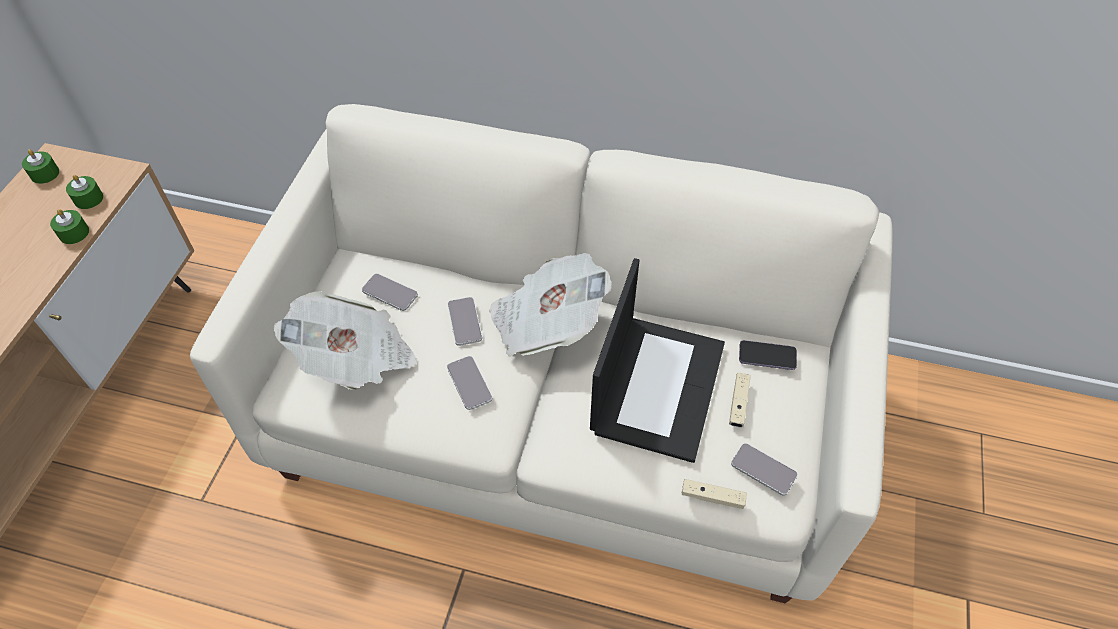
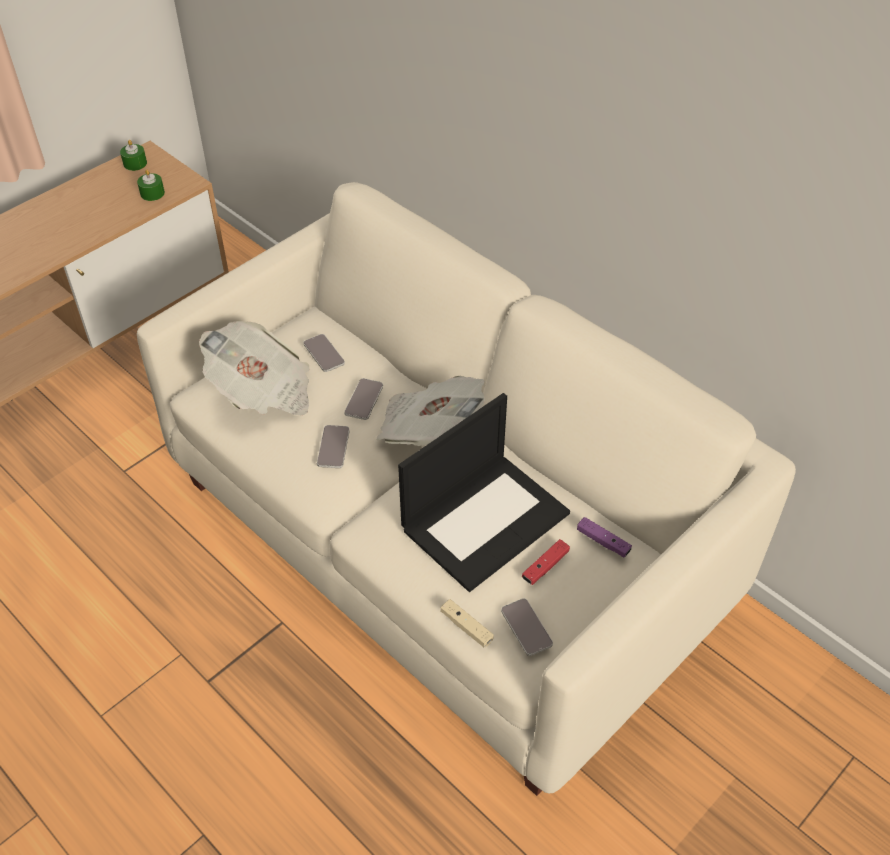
camera: 30 degrees right, 5 degrees down
(74, 233) = (126, 215): green candle -> none
(738, 404) = (545, 566): beige game controller -> red game controller
(767, 356) = (603, 541): phone -> purple game controller

